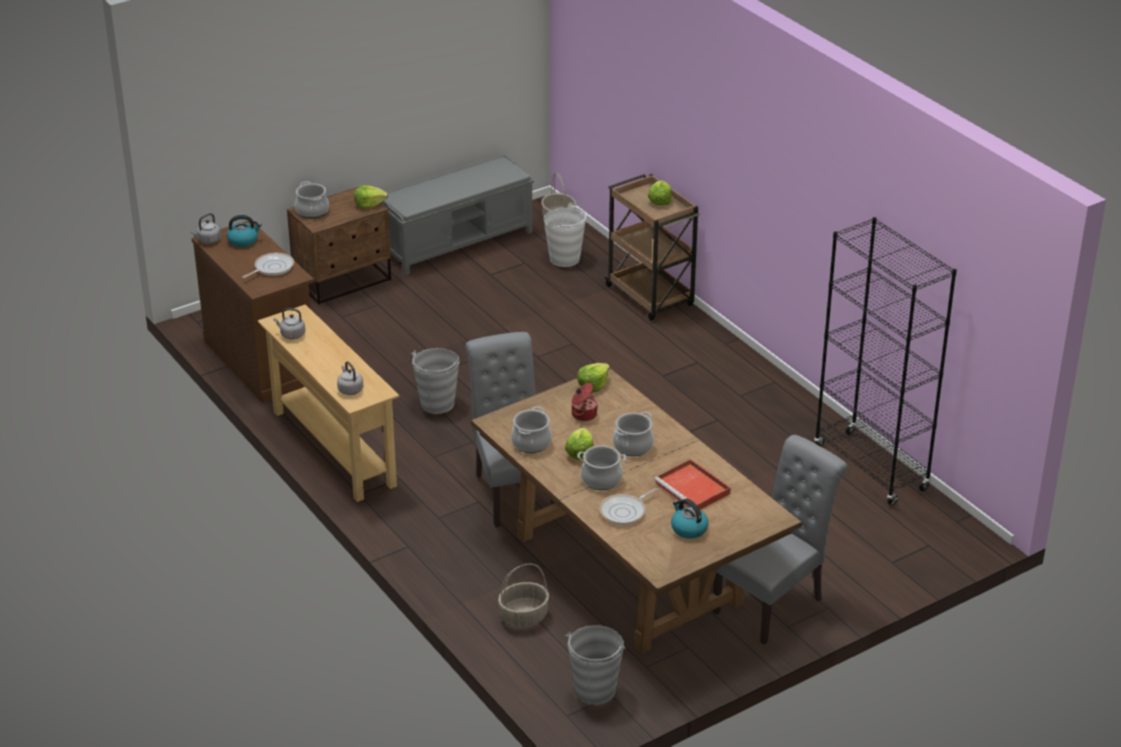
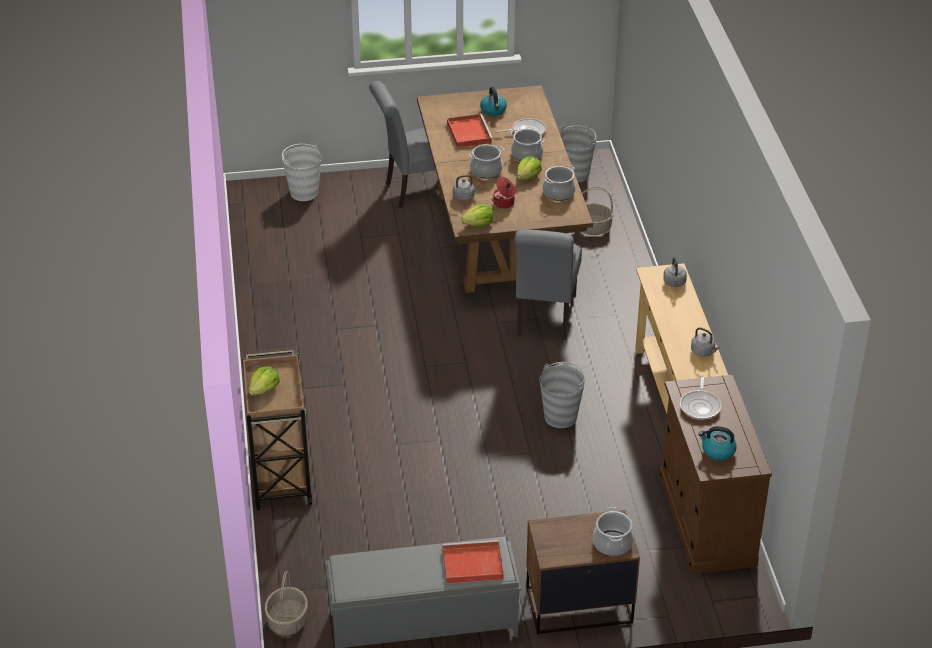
camera: 155 degrees left, 5 degrees up
(208, 240) = (755, 463): grey kettle -> grey kettle (465, 196)
(272, 268) = (700, 406): frying pan -> frying pan turned 60 degrees counterclockwise
(369, 204) = (544, 533): lettuce -> none
(419, 194) = (471, 564): none -> red tray
(565, 259) = (325, 556): white bucket -> white bucket (304, 192)
(871, 468) = (259, 255): black bookcase -> none

